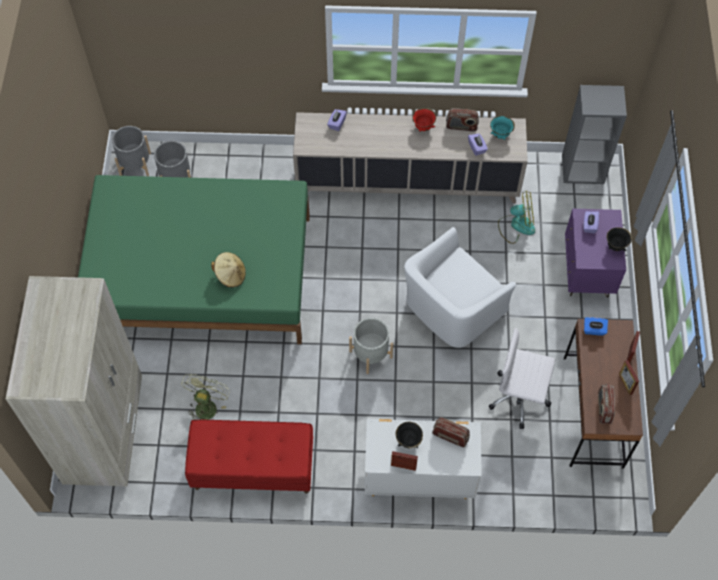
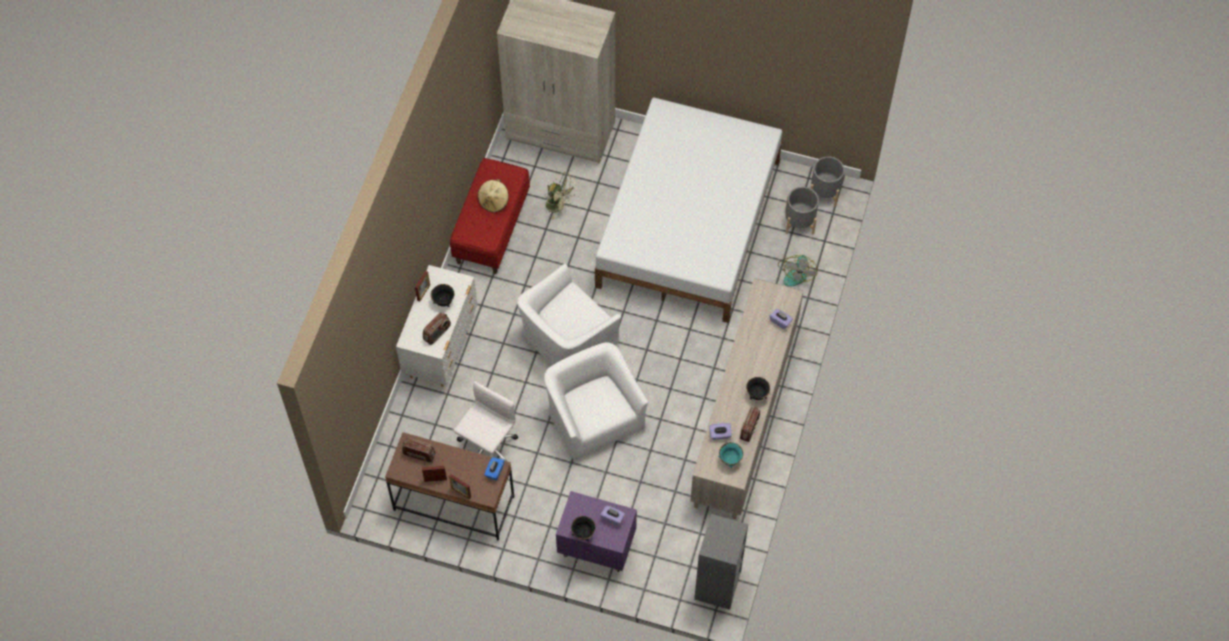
camera: 105 degrees right, 0 degrees up
(201, 274) = (689, 224): green bed -> white bed
(230, 275) = (646, 212): beige hat -> beige hat (494, 201)
(370, 354) = (567, 339): grey planter -> white armchair
(423, 127) = (757, 395): red bowl -> black bowl
(516, 225) = (667, 500): fan -> fan (796, 272)

